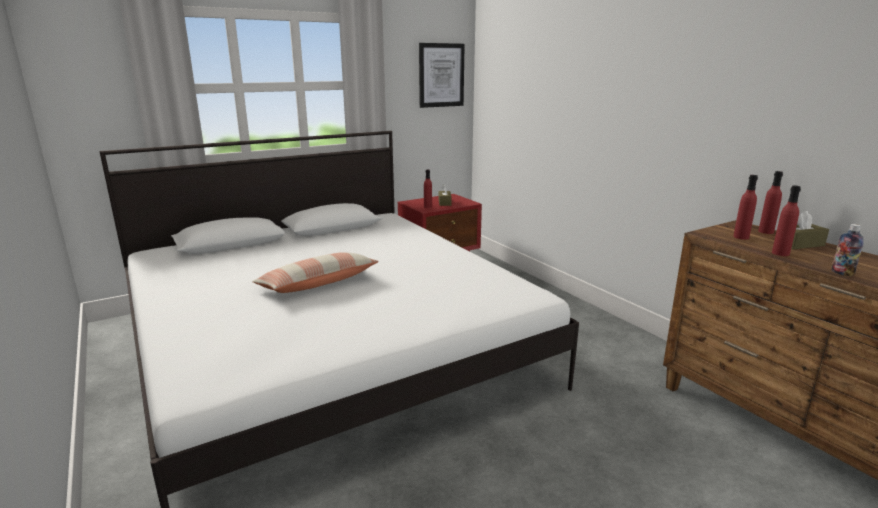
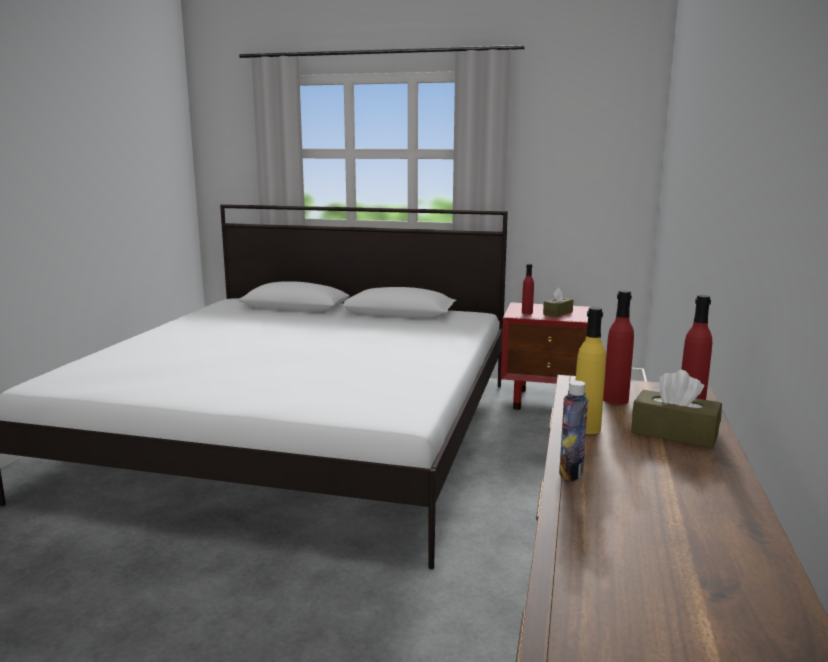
camera: 45 degrees right, 5 degrees down
(318, 284) = (264, 348): pillow -> none
(441, 75) = (605, 144): picture -> none
(780, 253) = (586, 428): red bottle -> yellow bottle

